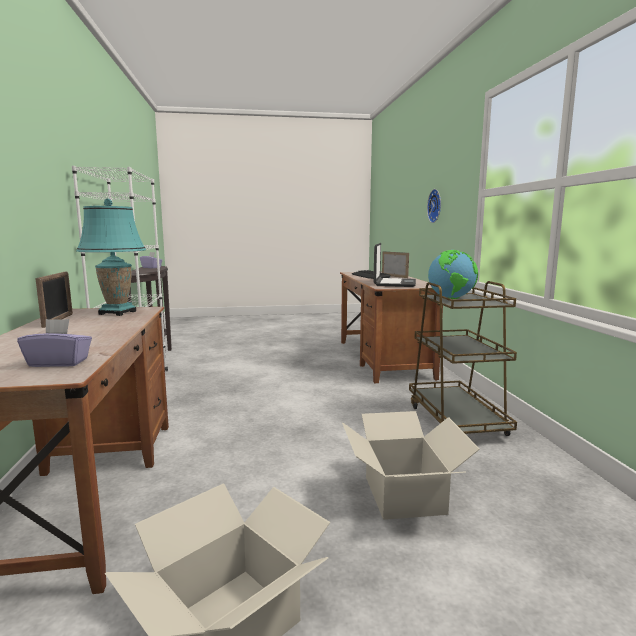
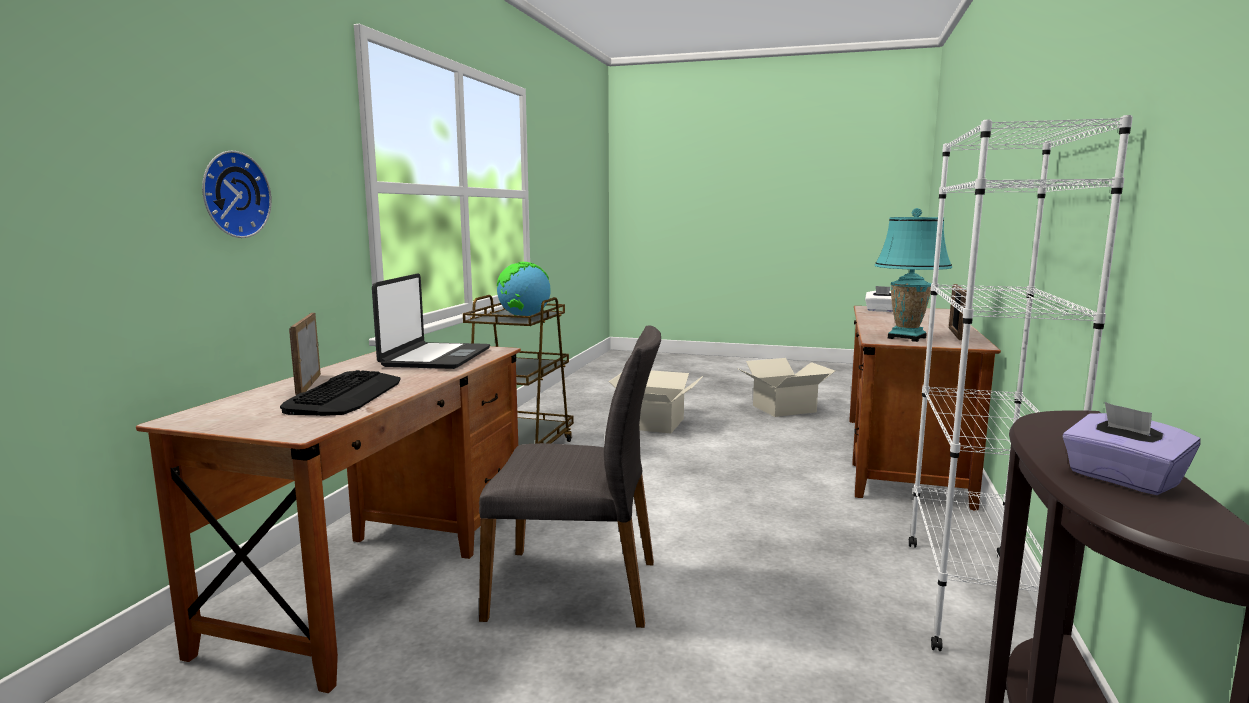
camera: 155 degrees left, 0 degrees up
(59, 362) = (881, 310): purple tissue box -> white tissue box
(305, 365) = (576, 587): none -> grey chair
(394, 283) = (435, 357): laptop -> laptop turned 150 degrees clockwise

